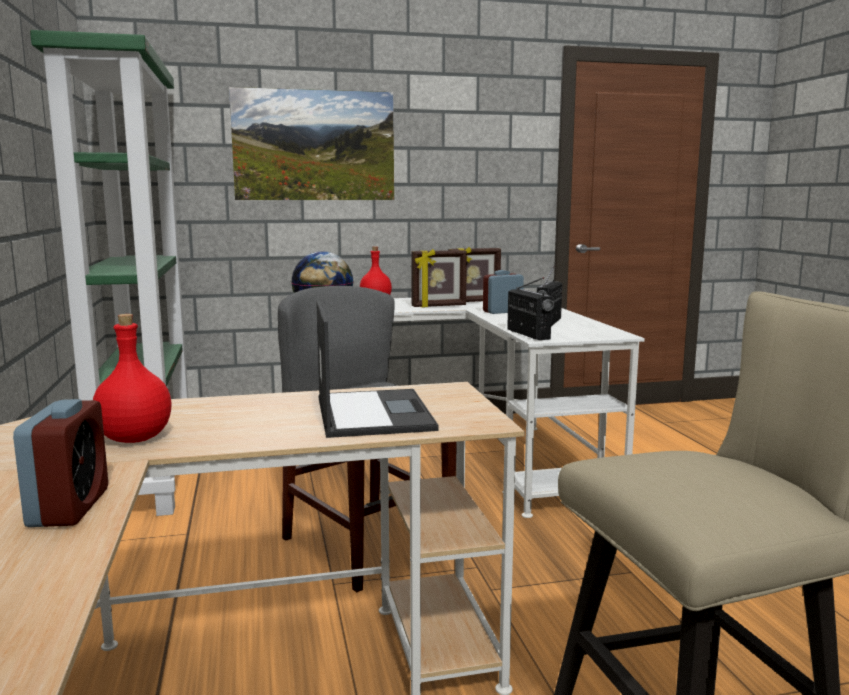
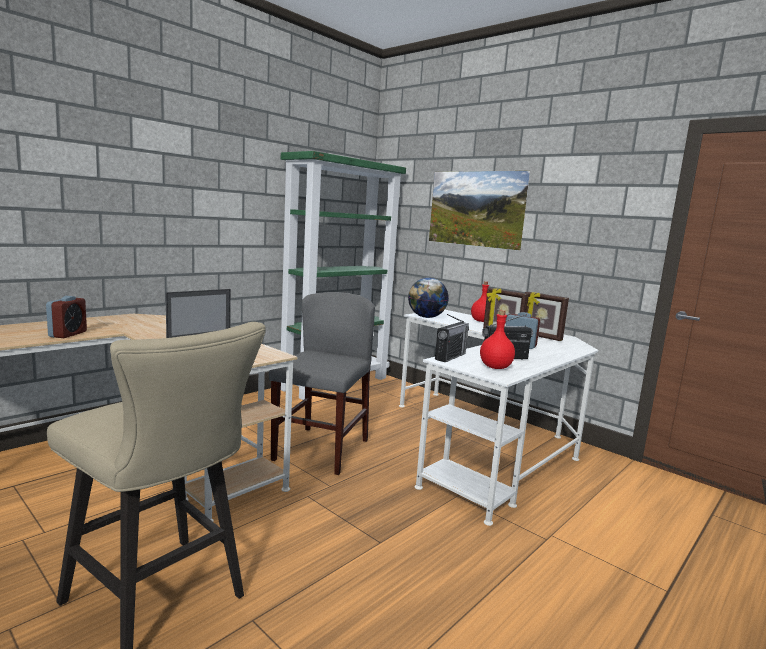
camera: 55 degrees right, 0 degrees up
(69, 507) = (68, 334): alarm clock -> alarm clock turned 45 degrees counterclockwise
(136, 439) = (147, 328): red bottle -> red bottle (495, 367)

